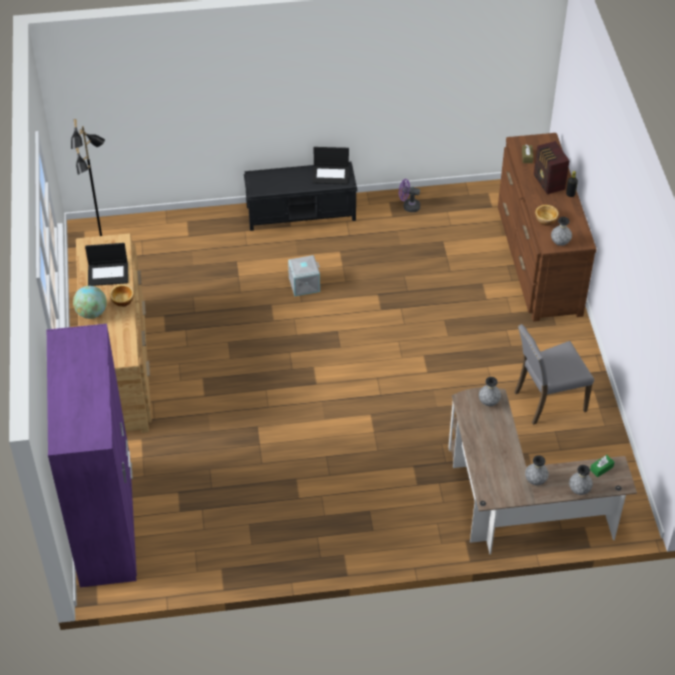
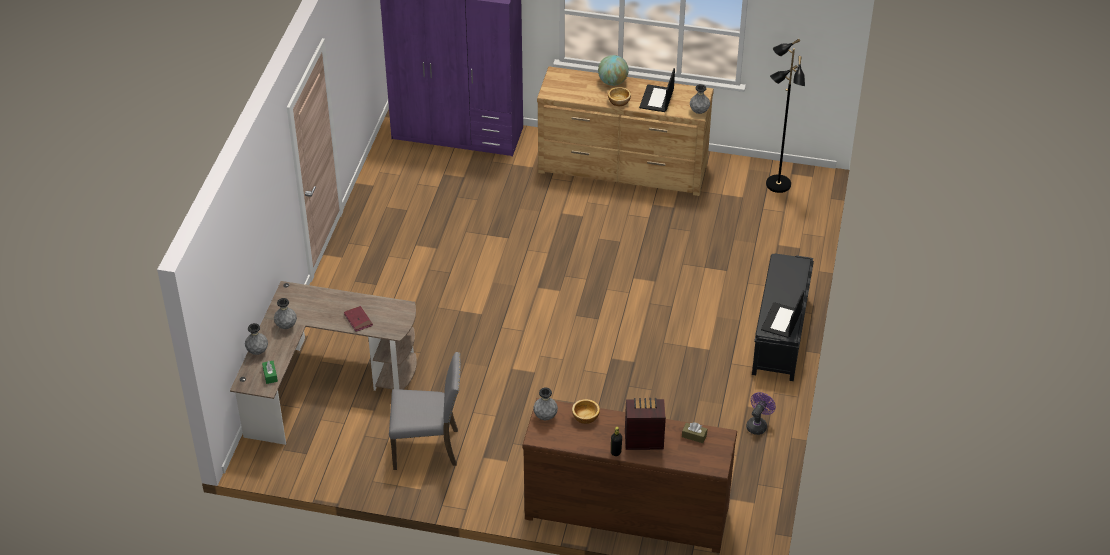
camera: 110 degrees right, 5 degrees down
(304, 284) = (673, 311): grey storage box -> none
(489, 402) = (391, 323): grey vase -> grey vase (699, 111)
(497, 428) = (358, 320): none -> red book
(547, 400) = (428, 447): grey chair -> grey chair turned 90 degrees clockwise

